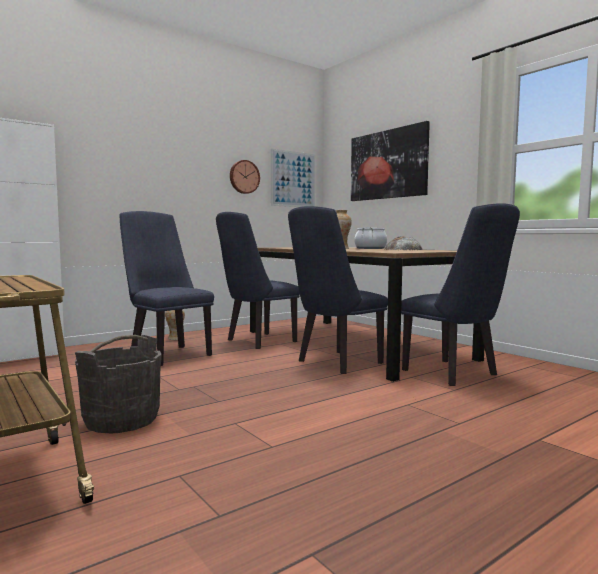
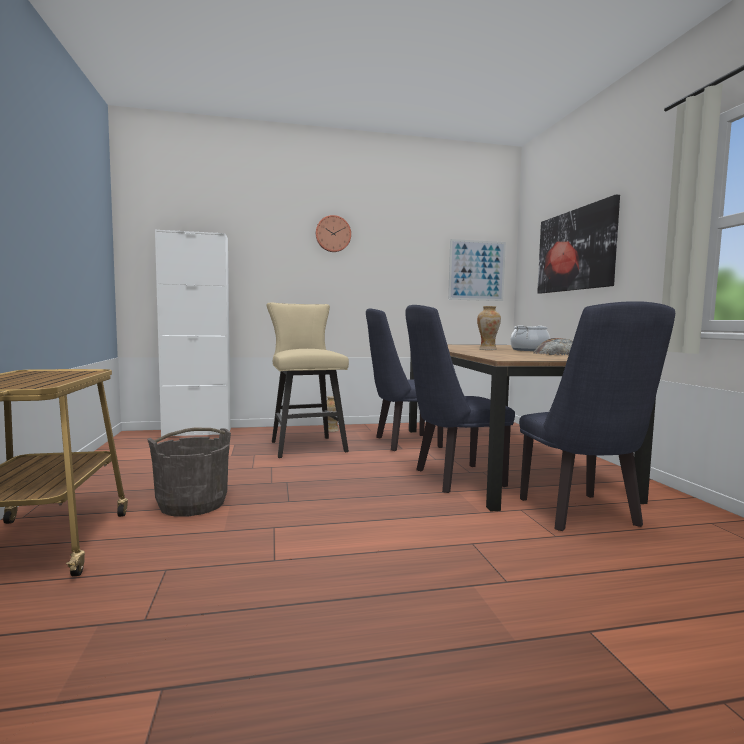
camera: 25 degrees right, 0 degrees up
(167, 354) = (305, 445): blue chair -> beige stool
(244, 177) = (417, 270): wall clock -> wall clock (333, 234)

